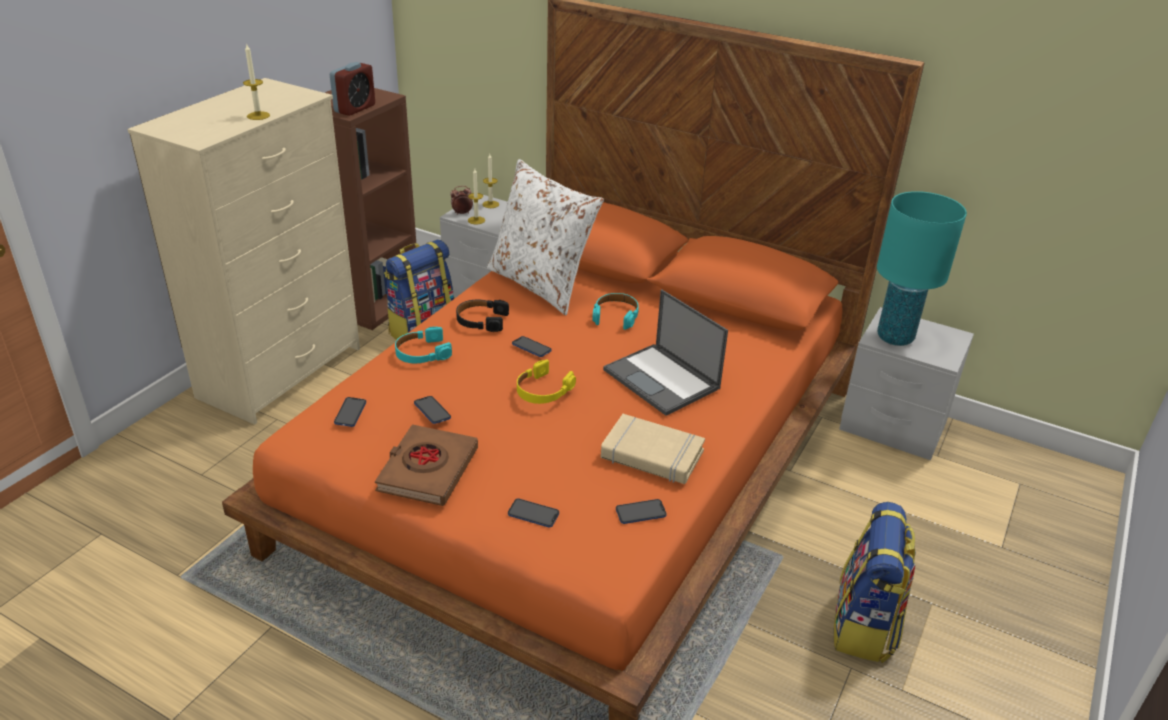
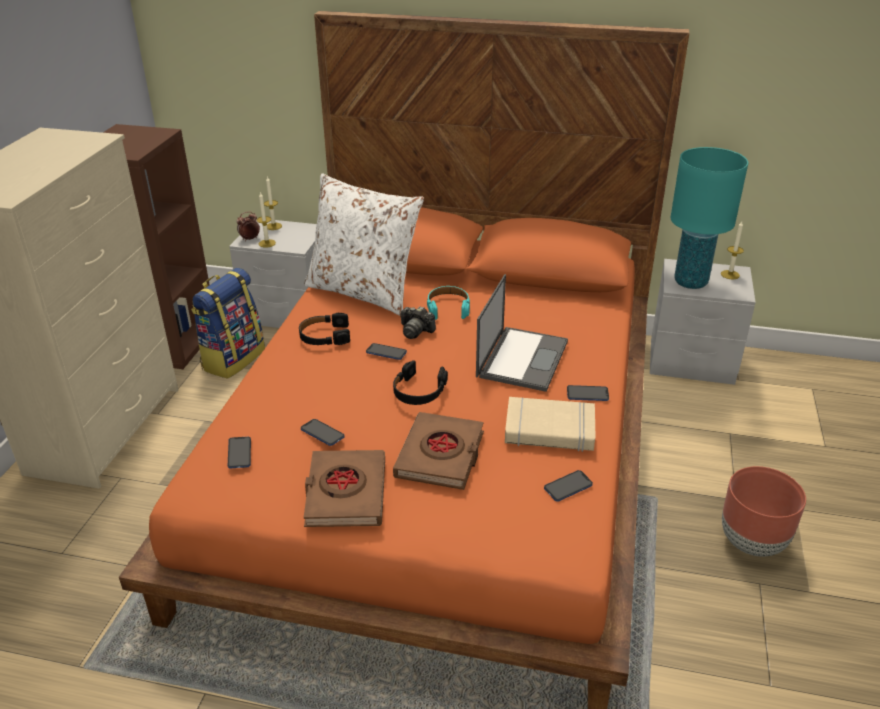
camera: 15 degrees left, 0 degrees up
(258, 116) = (56, 165): candle -> candle (730, 274)
(355, 108) = (136, 148): alarm clock -> none
(422, 353) = (282, 379): turquoise headphones -> none
(533, 456) = (441, 456): none -> brown book
(533, 514) = (470, 512): phone -> phone (587, 394)
(543, 390) = (418, 391): yellow headphones -> black headphones
(571, 332) = (415, 331): none -> camera
(662, 380) = (522, 358): laptop -> laptop turned 105 degrees counterclockwise
(865, 626) = (753, 543): backpack -> brown planter

